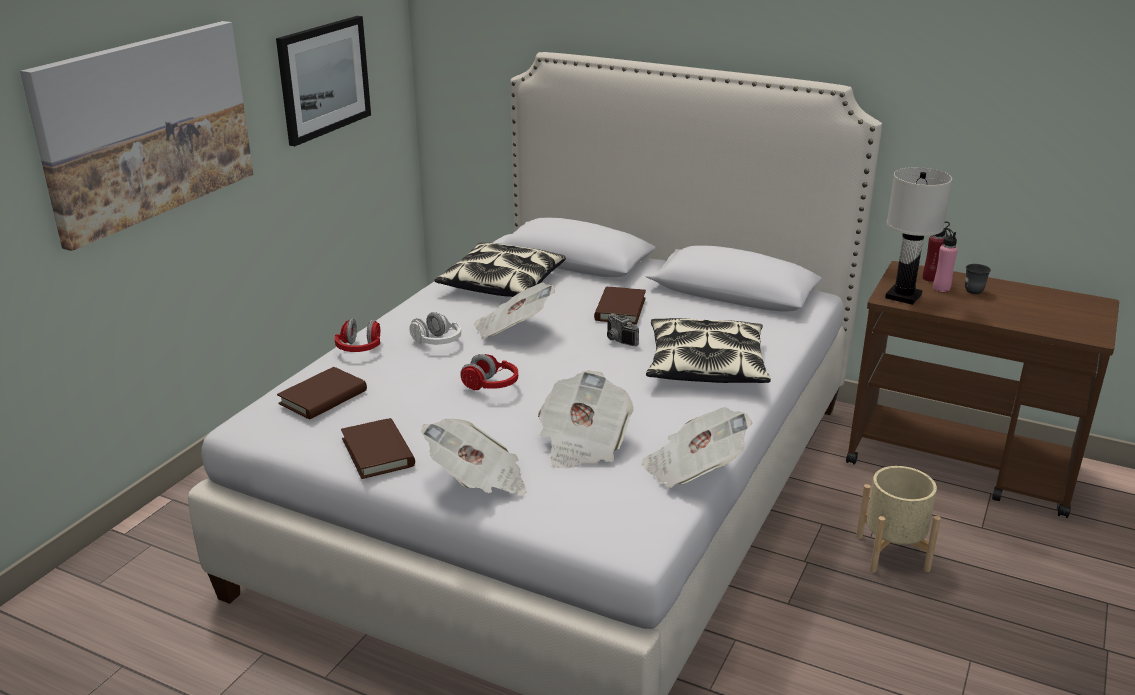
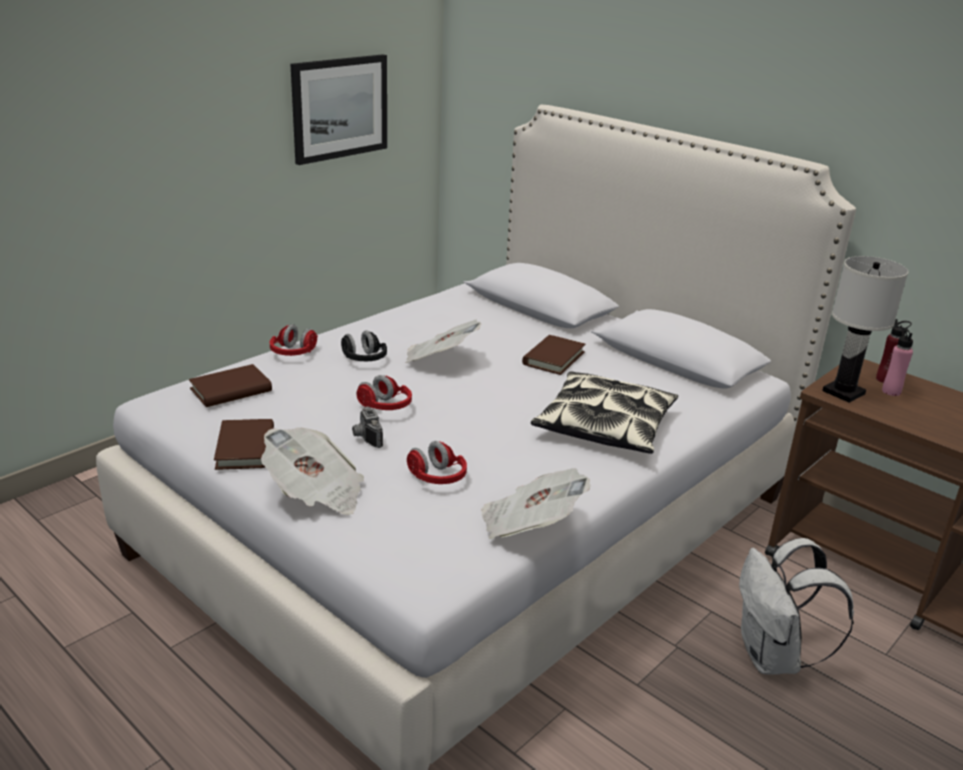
camera: 15 degrees right, 0 degrees up
(146, 128) = (142, 126): picture -> none
(436, 342) = (364, 359): white headphones -> black headphones
(502, 283) = (458, 317): pillow -> none
(582, 443) = (437, 477): newspaper -> red headphones
(617, 340) = (533, 387): camera -> camera (365, 437)
(892, 552) = (773, 658): beige planter -> white backpack
(972, 289) = (926, 398): grey mug -> none

